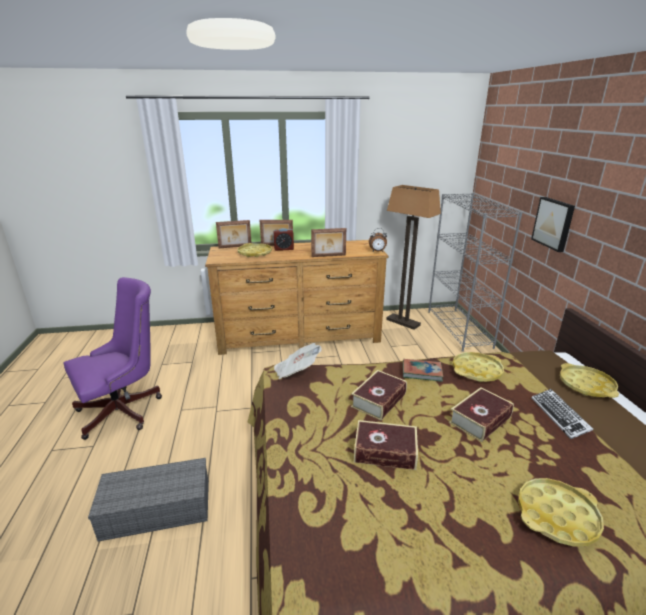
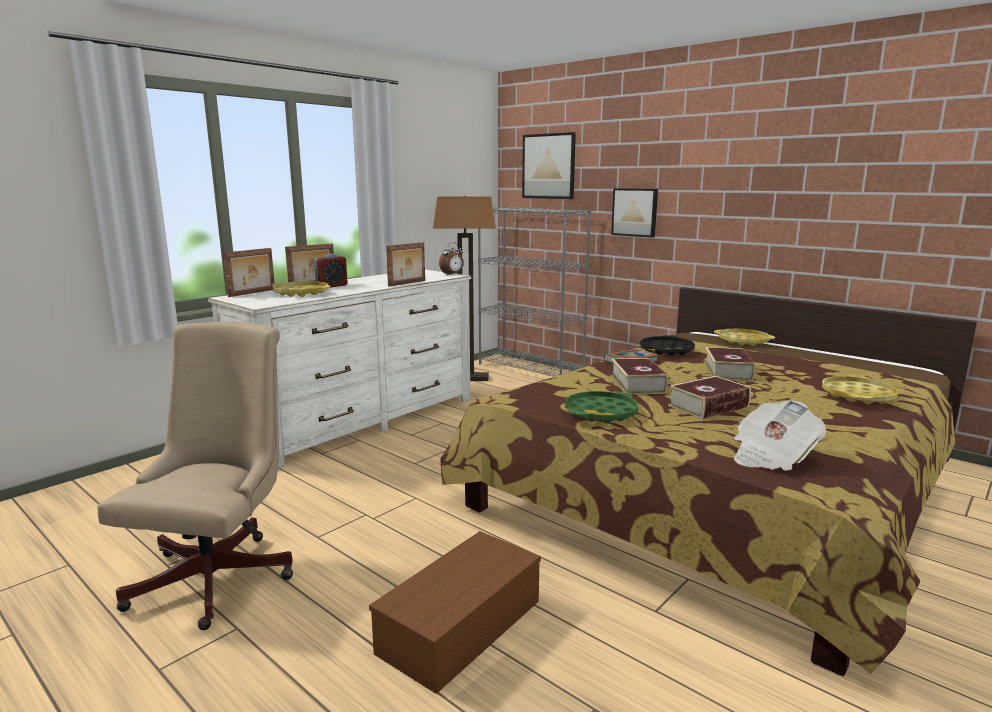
camera: 40 degrees left, 10 degrees down
(125, 410) = (220, 573): purple office chair -> beige office chair
(155, 510) = (460, 628): grey storage box -> brown storage box
(296, 371) = (521, 391): newspaper -> newspaper (771, 457)
(299, 336) = (361, 420): brown dresser -> white dresser
(301, 417) = (601, 413): none -> green tray
(477, 371) = (667, 350): yellow tray -> black tray
(505, 164) = (548, 166): none -> picture
(559, 416) = (765, 356): keyboard -> none

